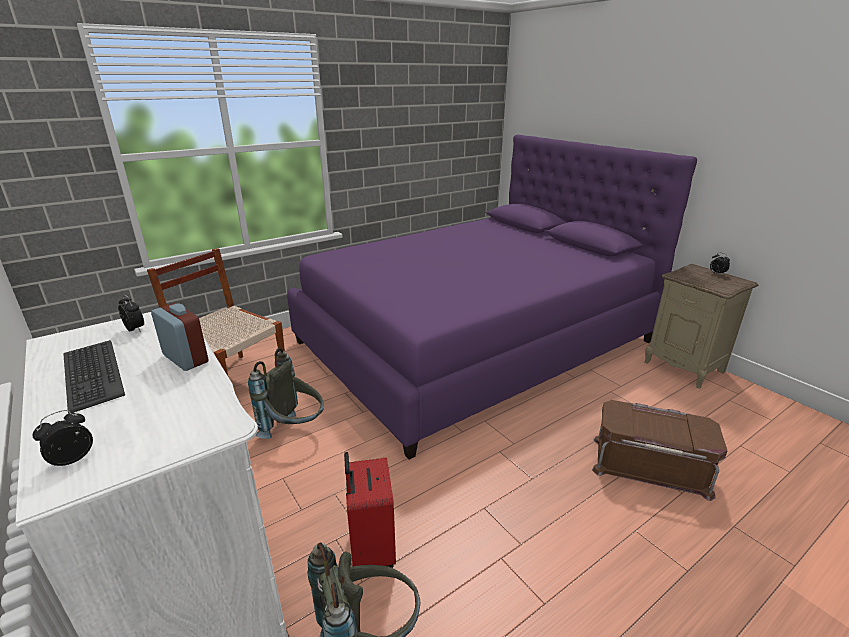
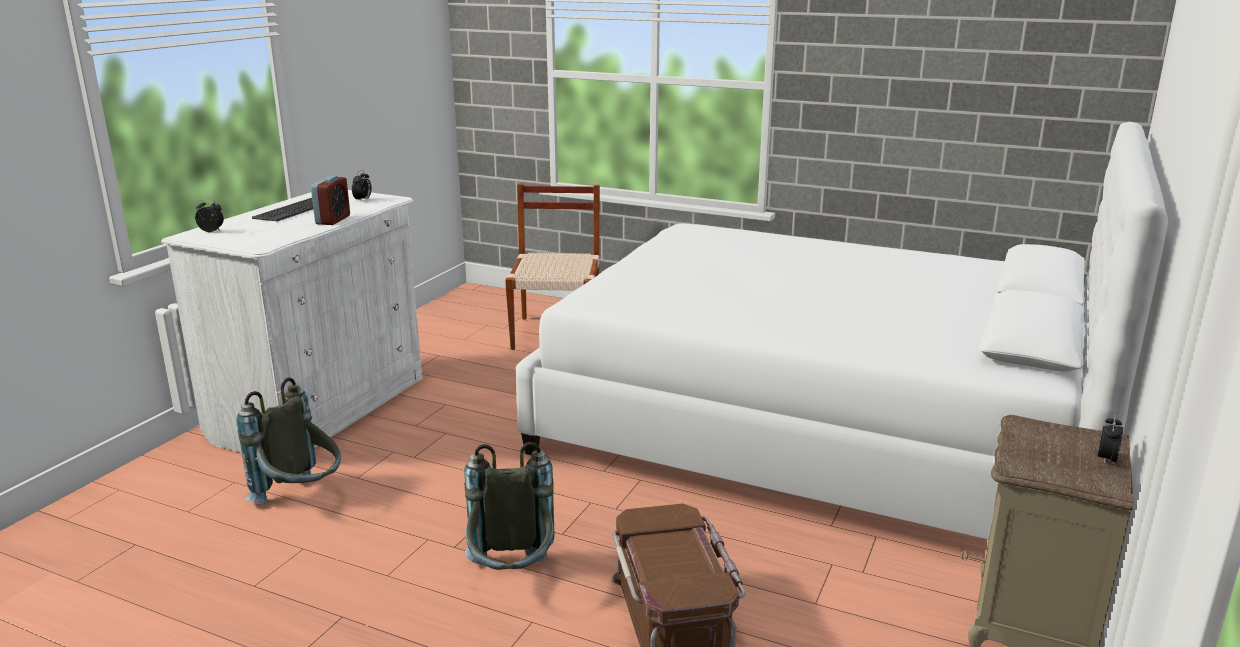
camera: 60 degrees right, 5 degrees down
(295, 430) = (513, 386): grey backpack -> grey backpack (512, 577)
(370, 550) = (392, 470): red suitcase -> none
(475, 341) = (820, 429): purple bed -> white bed

